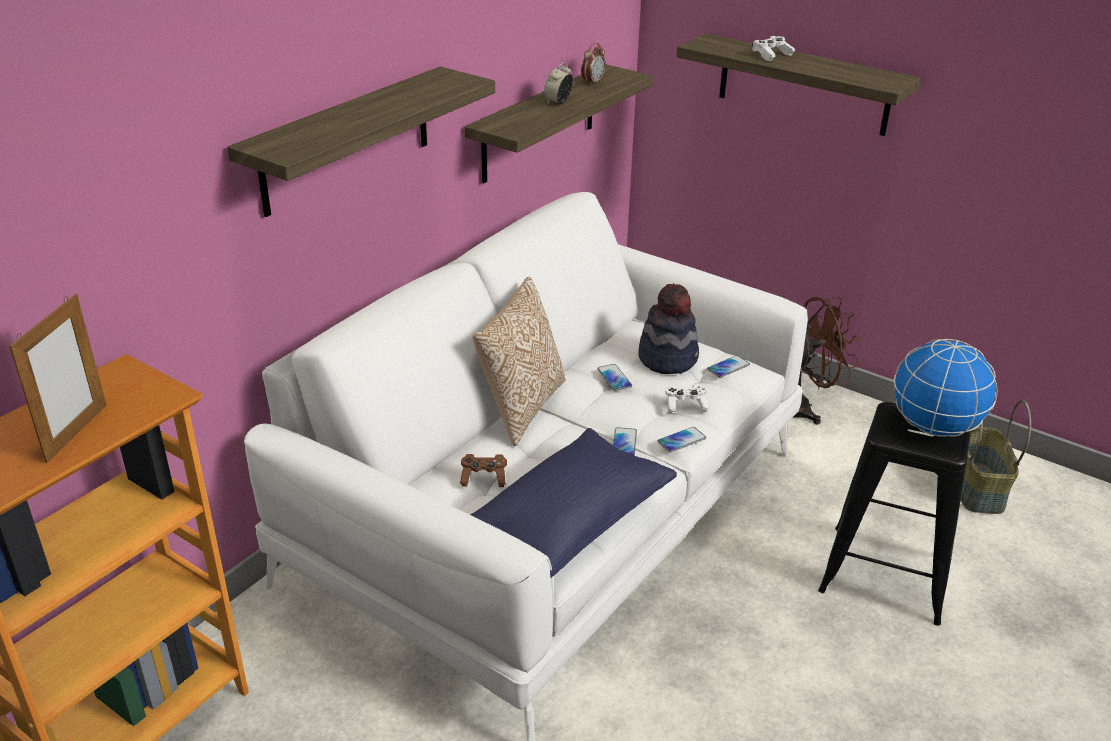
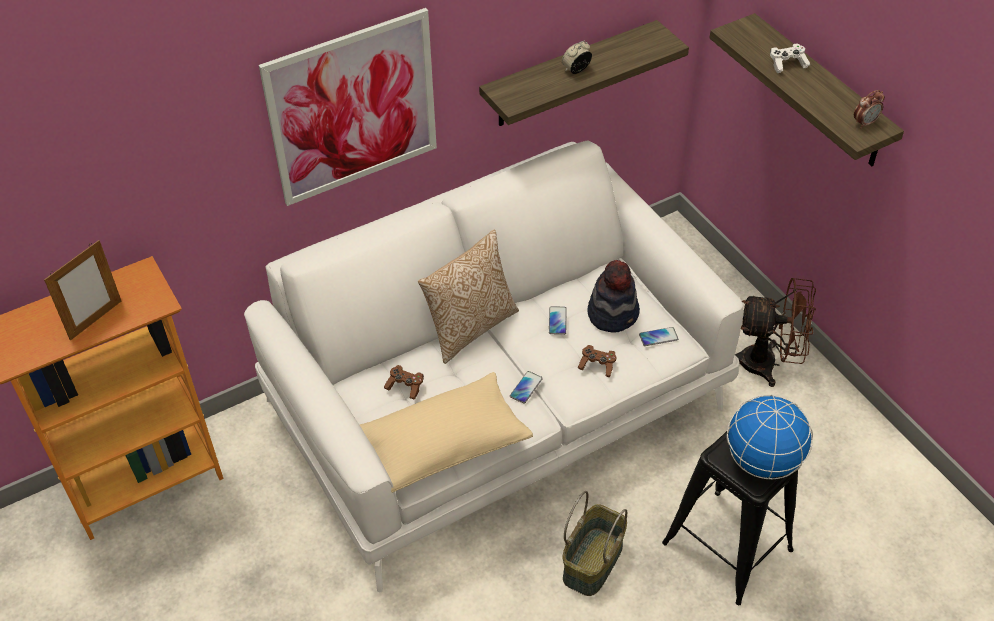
camera: 25 degrees right, 15 degrees up
(346, 140) = (353, 108): shelf -> picture
(565, 526) = (439, 447): blue pillow -> beige pillow
(592, 82) = (626, 47): alarm clock -> alarm clock (865, 123)
(681, 440) = (572, 398): phone -> none
(685, 405) = (597, 365): white game controller -> brown game controller
(975, 487) = (867, 494): basket -> basket (592, 561)

